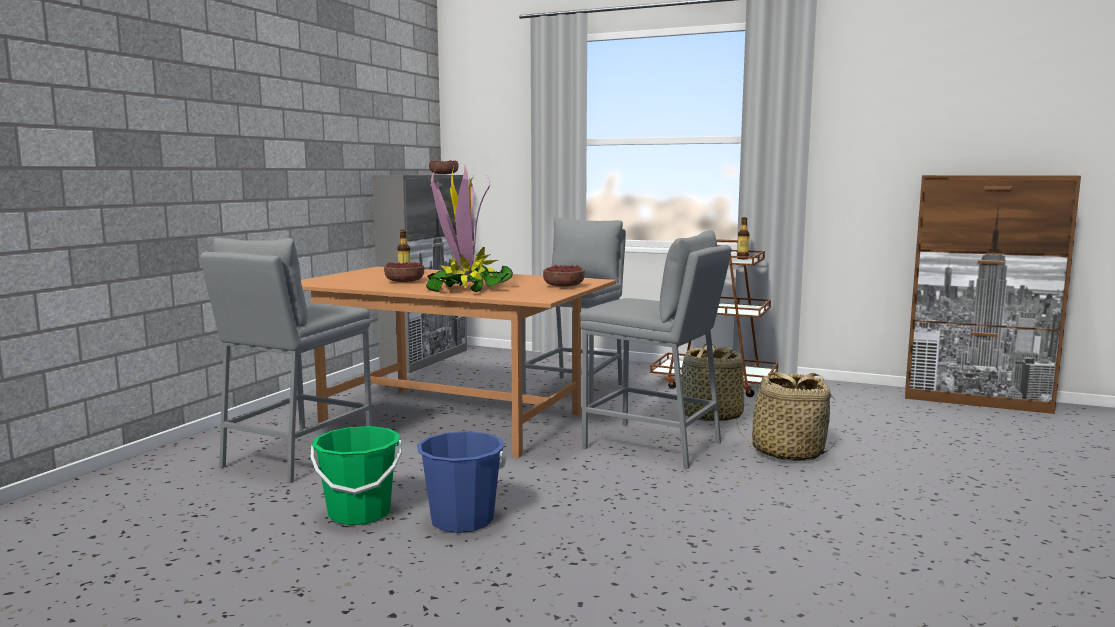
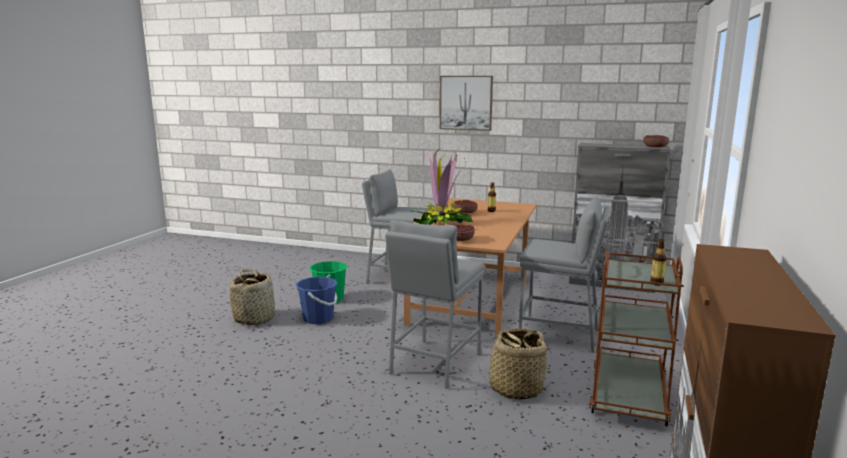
camera: 85 degrees right, 5 degrees up
(232, 108) = (466, 102): none -> picture
(787, 452) = (428, 416): basket -> basket (254, 318)

